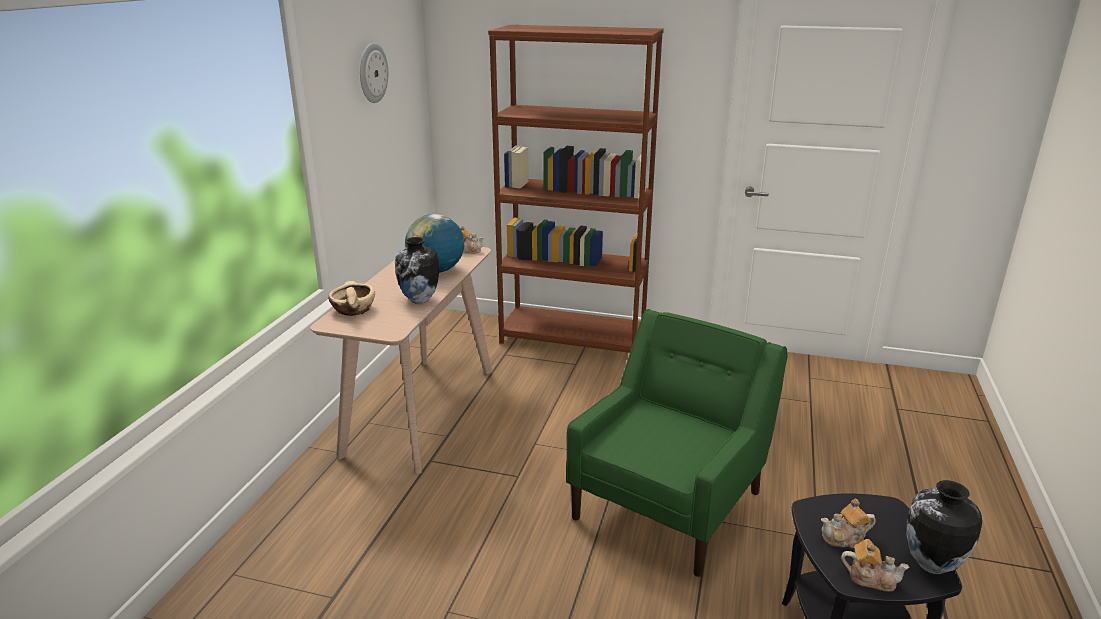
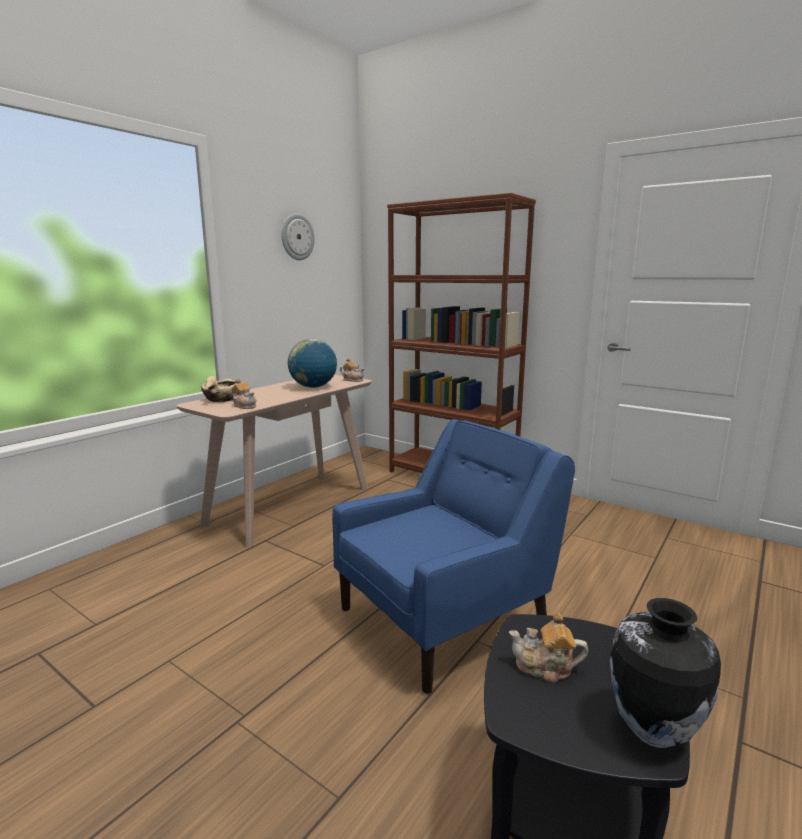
camera: 20 degrees right, 10 degrees down
(419, 300) = (276, 399): vase -> none
(670, 504) = (445, 617): green armchair -> blue armchair
(870, 578) = (546, 724): teapot -> teapot (245, 406)

